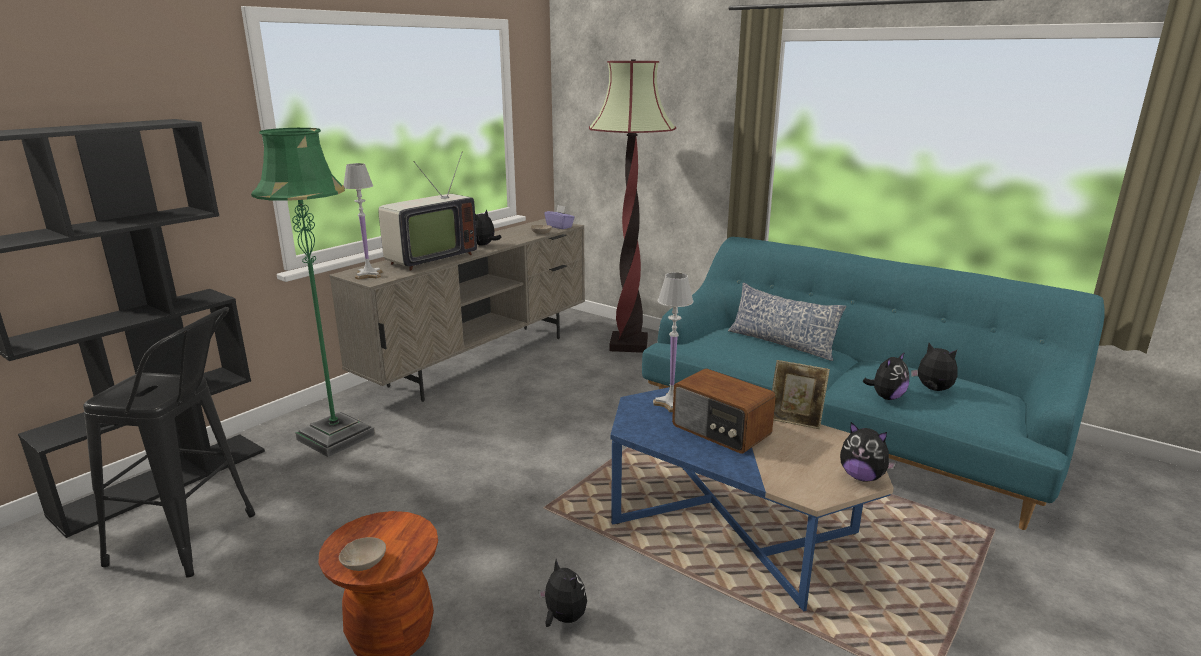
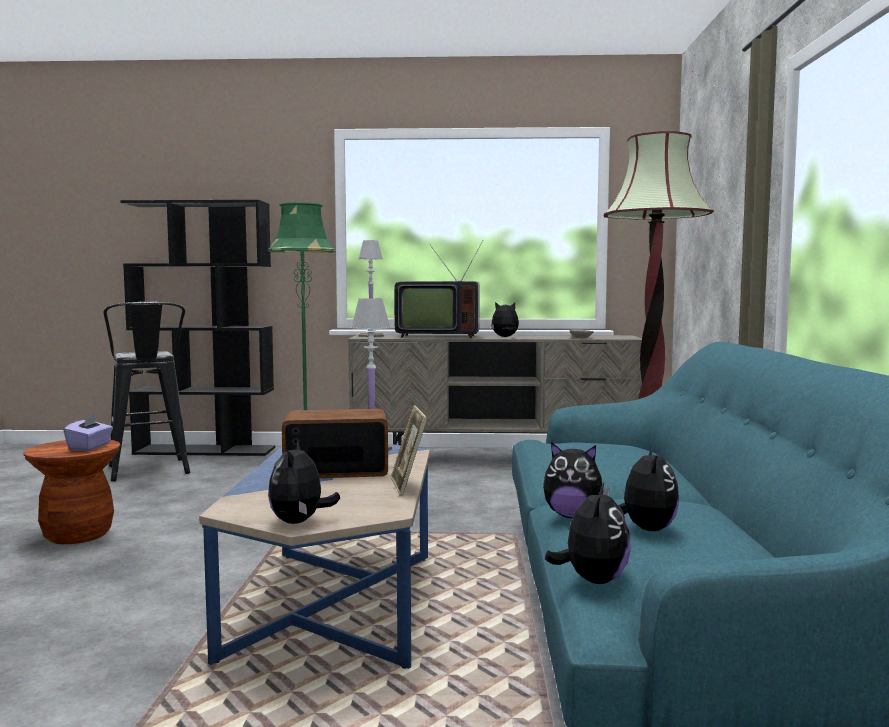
camera: 55 degrees right, 15 degrees down
(365, 563) = (47, 448): beige bowl -> none
(559, 227) = (617, 337): purple tissue box -> purple tissue box (90, 447)
(563, 618) = (131, 573): plush toy -> plush toy (592, 580)
(720, 431) = (336, 469): radio -> radio turned 75 degrees clockwise
(781, 343) = (628, 460): pillow -> none

